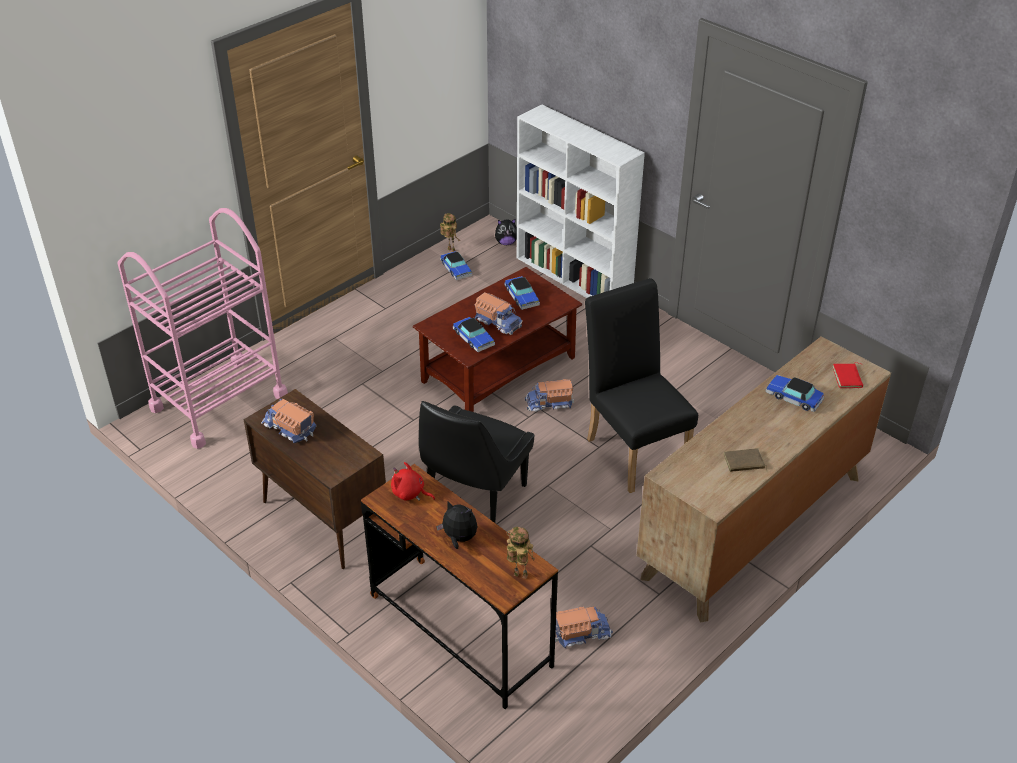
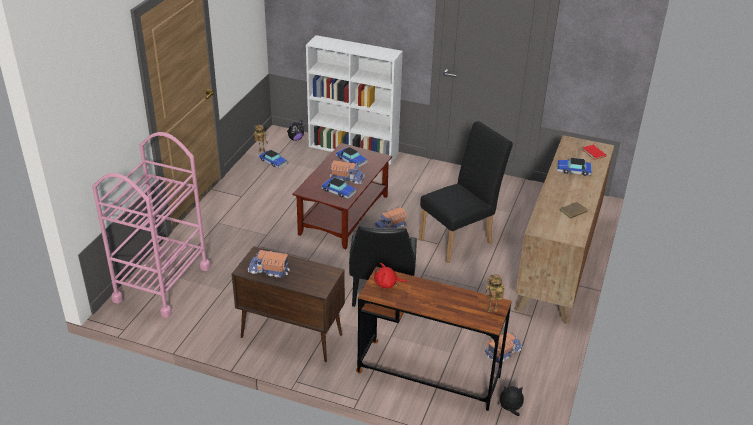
camera: 25 degrees left, 5 degrees down
(459, 538) = (438, 301): plush toy -> plush toy (510, 409)
(634, 449) = (460, 239): black chair -> black chair turned 105 degrees clockwise

